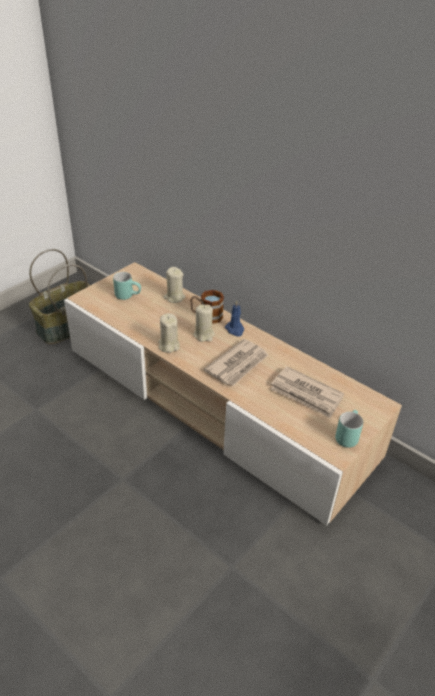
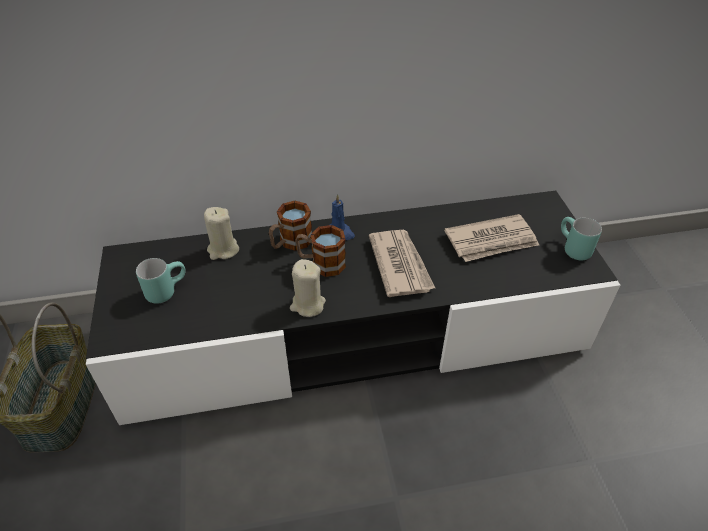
camera: 50 degrees left, 5 degrees up
(204, 335) = (321, 263): beige candle -> mug
(215, 402) = (354, 333): beige tv stand -> black tv stand

